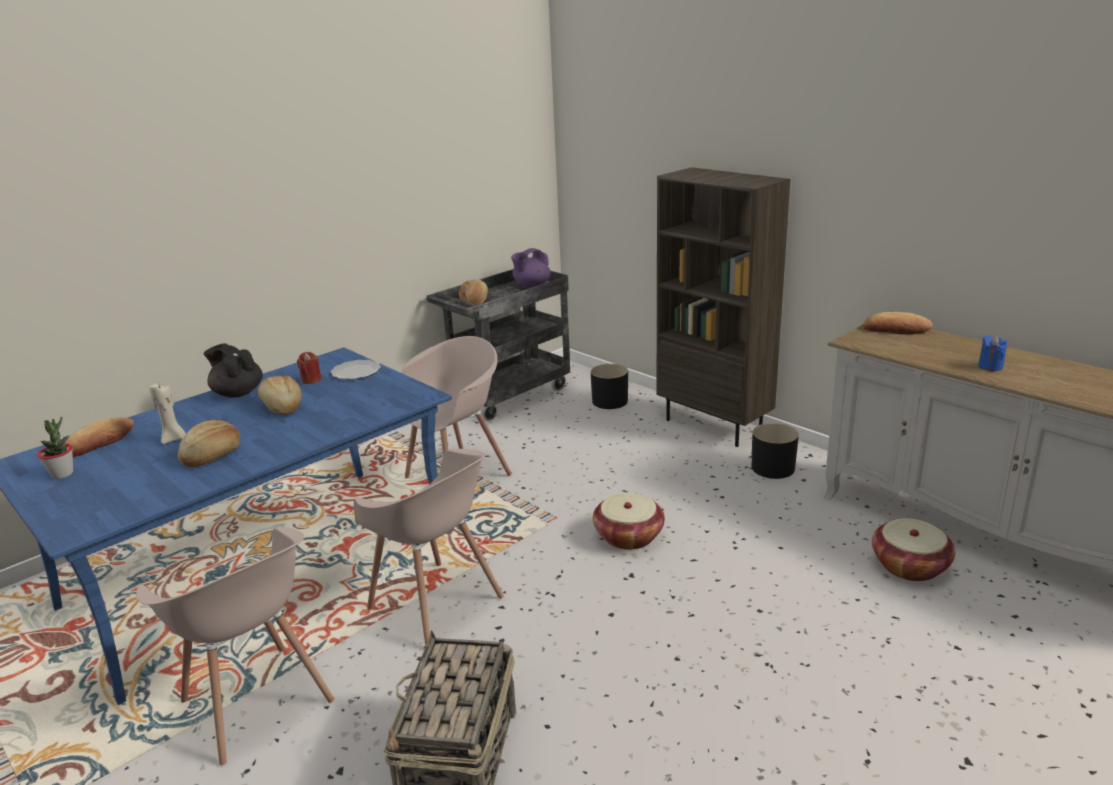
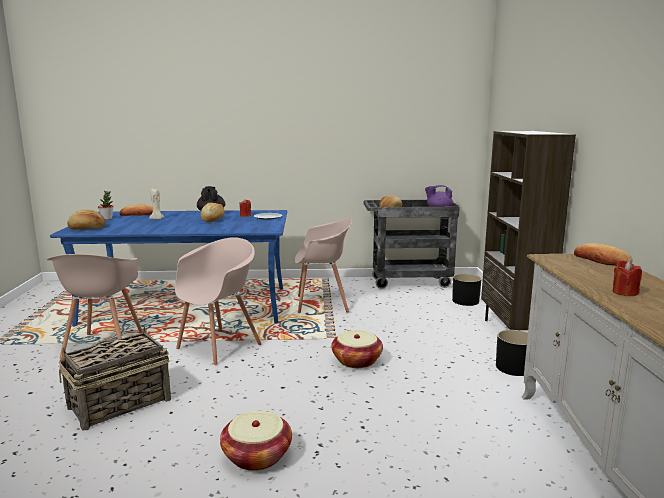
camera: 40 degrees right, 10 degrees down
(213, 455) = (154, 226): bread -> bread (87, 228)
(436, 605) = (219, 346): beige chair -> beige chair turned 135 degrees counterclockwise
(909, 566) = (516, 460): basket -> basket (257, 456)
(990, 366) = (624, 292): blue candle -> red candle

